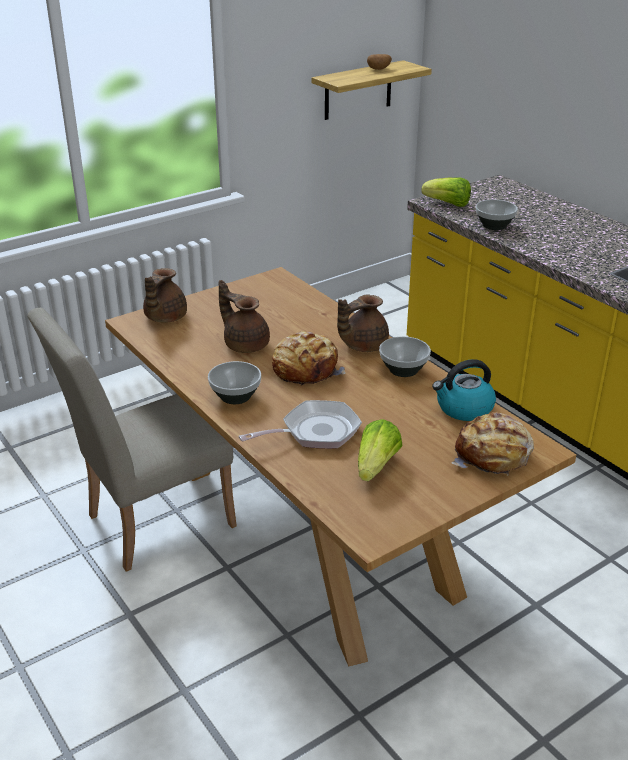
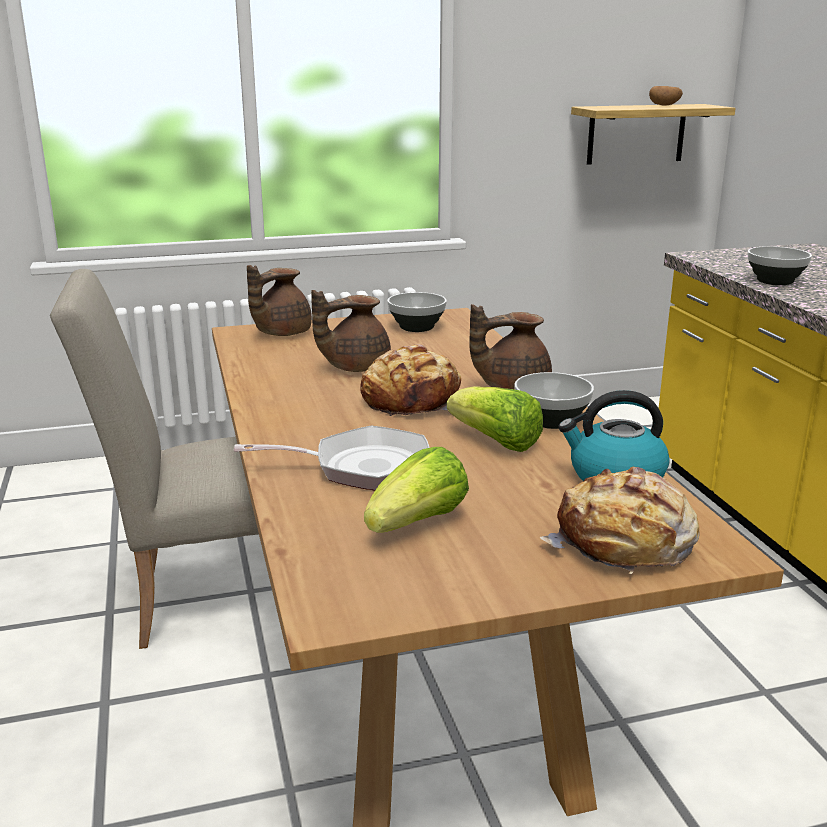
camera: 20 degrees right, 10 degrees down
(235, 396) = (291, 413): bowl -> bowl (417, 327)
(245, 344) = (355, 367): brown teapot -> brown teapot turned 90 degrees counterclockwise
(448, 204) = (719, 259): lettuce -> lettuce (496, 442)

